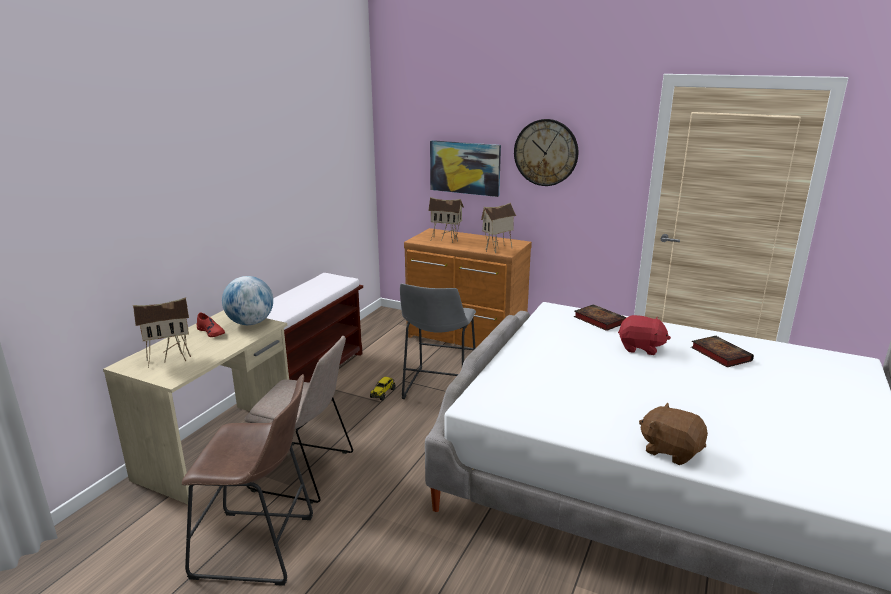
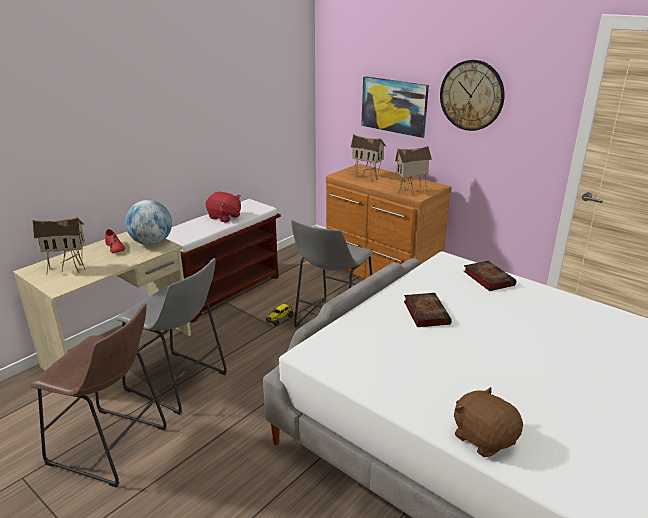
camera: 15 degrees right, 5 degrees up
(306, 472) = (180, 384): beige chair -> grey stool
(640, 348) = (516, 315): red plush toy -> red plush toy (224, 217)
(719, 354) = (602, 334): book -> book (425, 312)

